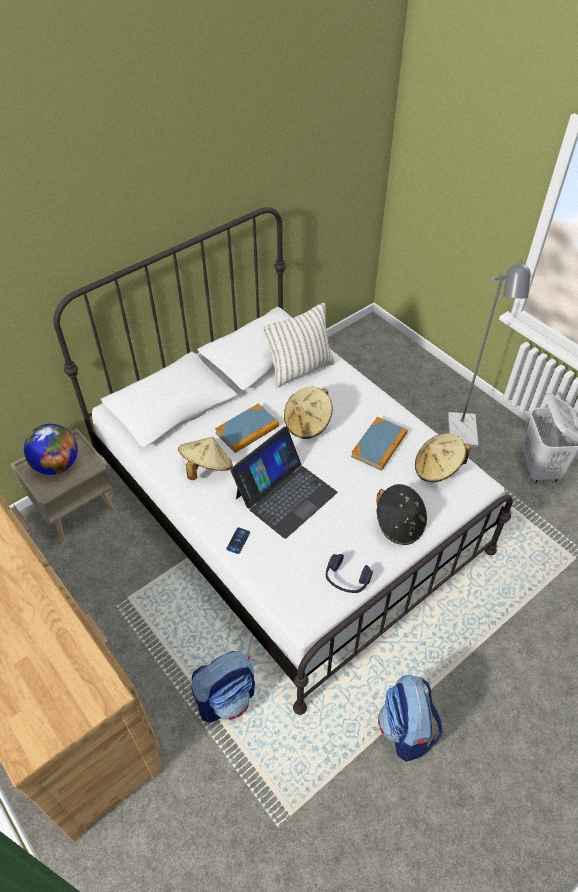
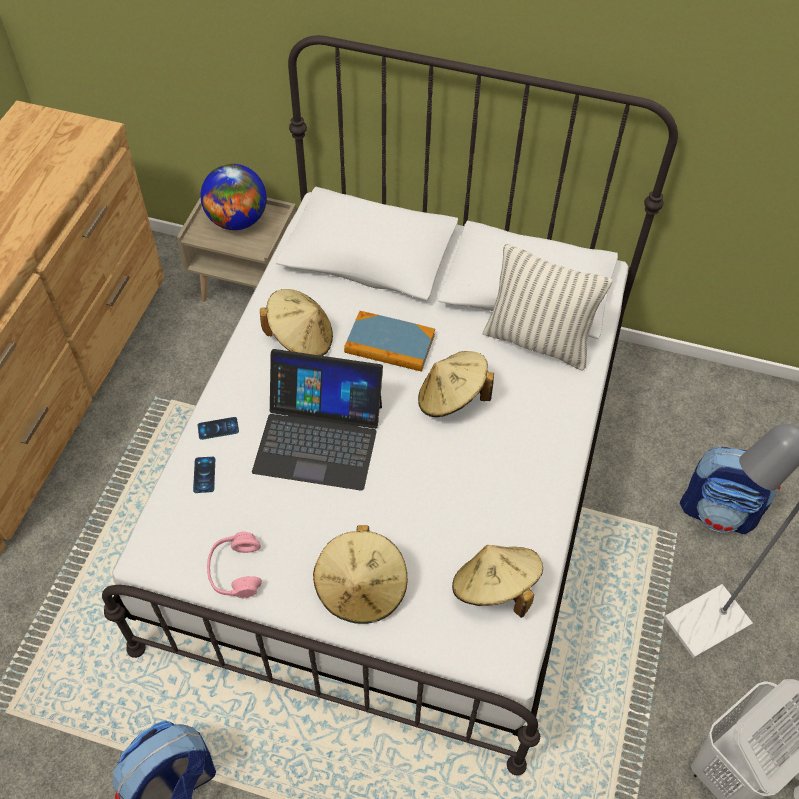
camera: 55 degrees right, 5 degrees up
(227, 698) = (108, 567): backpack -> backpack (718, 512)
(267, 564) = (204, 475): none -> phone
(346, 579) = (235, 570): blue headphones -> pink headphones
(379, 445) = (480, 497): book -> none
(399, 525) = (361, 589): black hat -> beige hat

